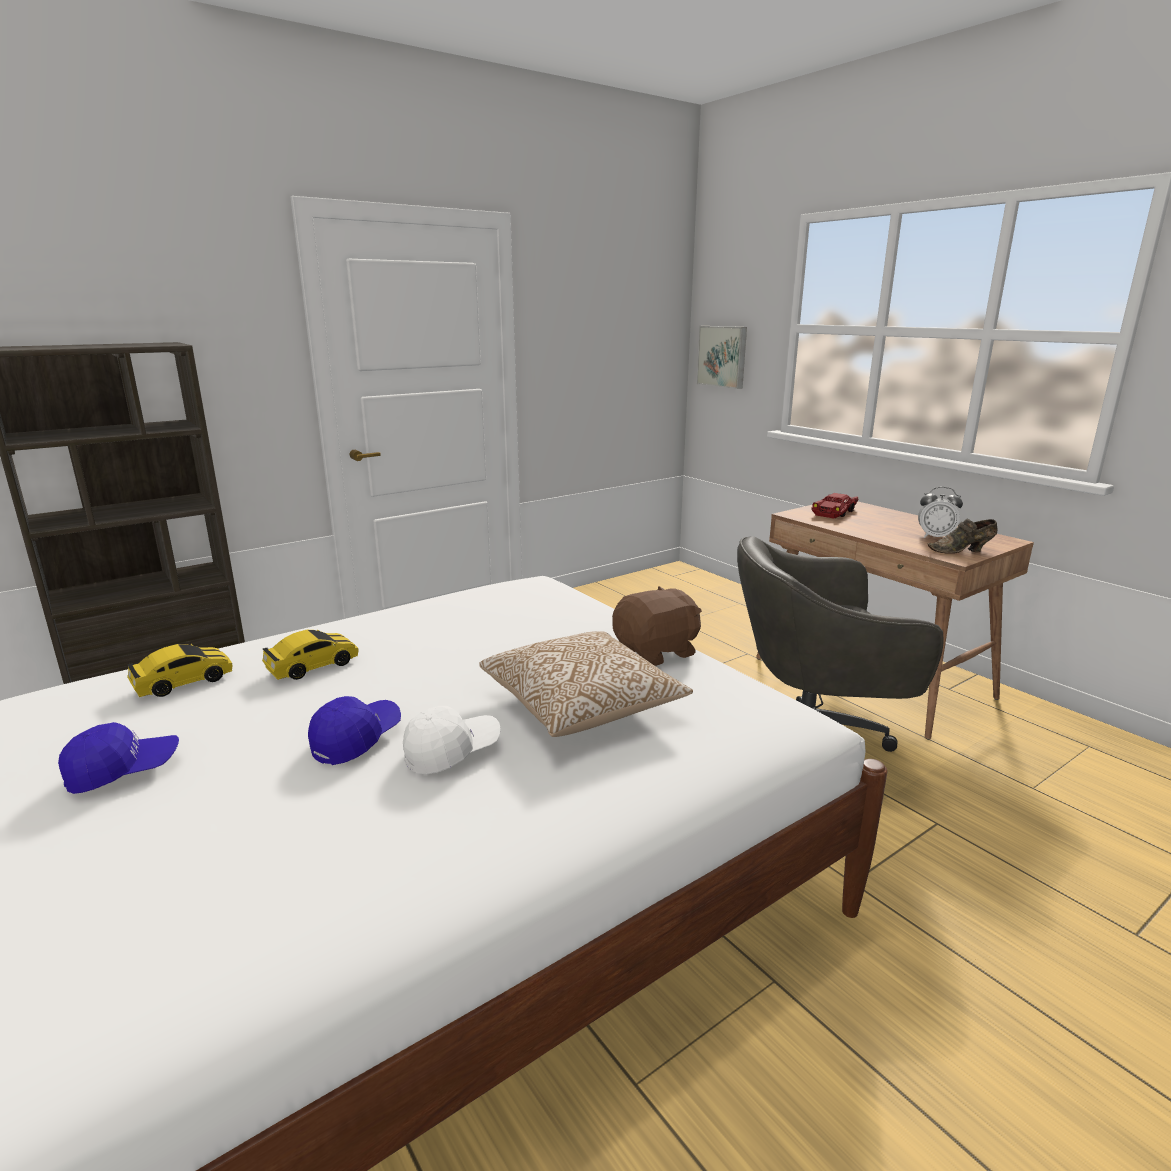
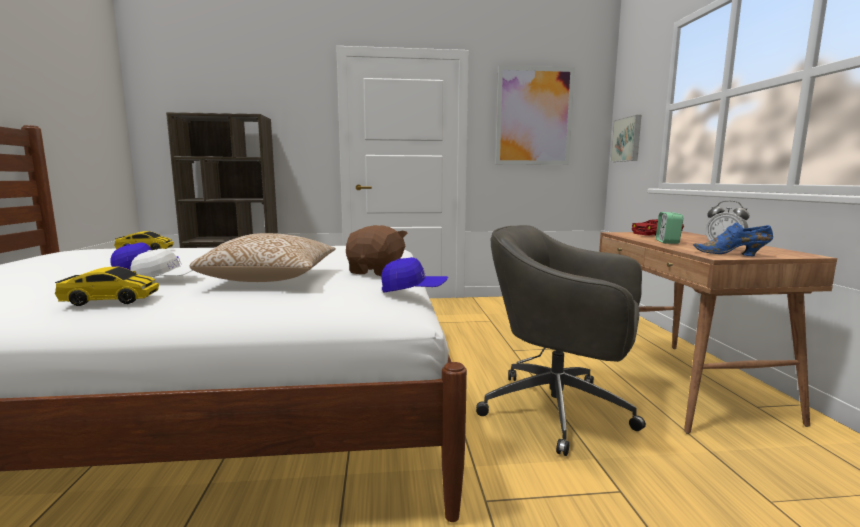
camera: 30 degrees right, 10 degrees down
(124, 771) = (53, 265): blue cap -> blue cap (413, 290)
(313, 666) = (200, 253): toy car -> toy car (111, 300)
(601, 320) = (533, 116): none -> picture
(657, 651) = (377, 272): brown plush toy -> brown plush toy turned 75 degrees counterclockwise
(872, 531) = (667, 242): none -> alarm clock
(962, 551) = (733, 254): brown shoe -> blue shoe

